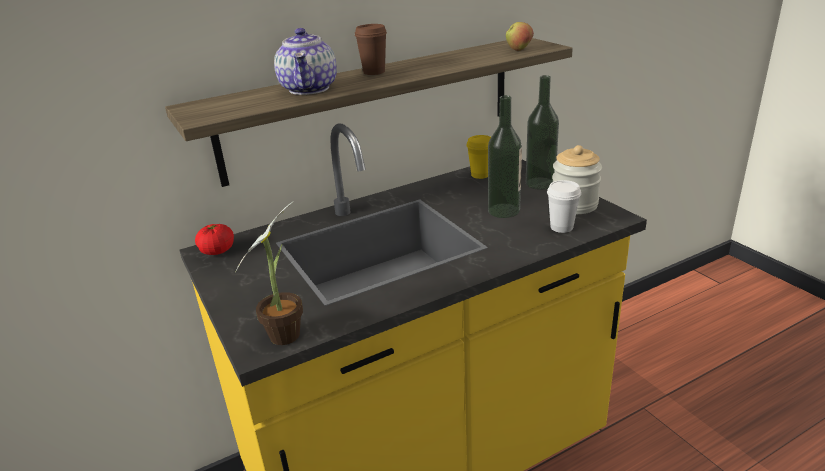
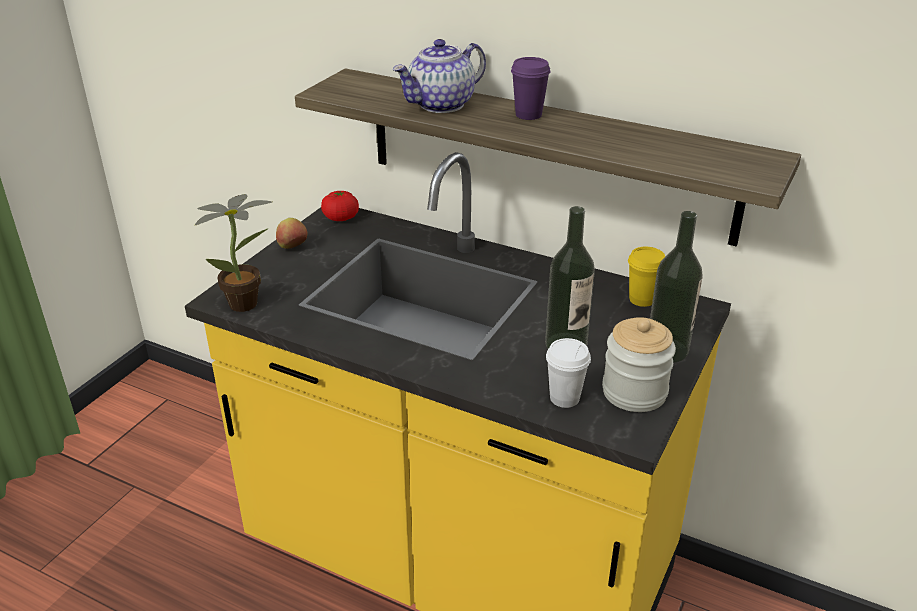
camera: 55 degrees right, 5 degrees up
(374, 72) = (528, 115): brown cup -> purple cup
(519, 50) = (713, 166): apple -> apple (293, 247)

